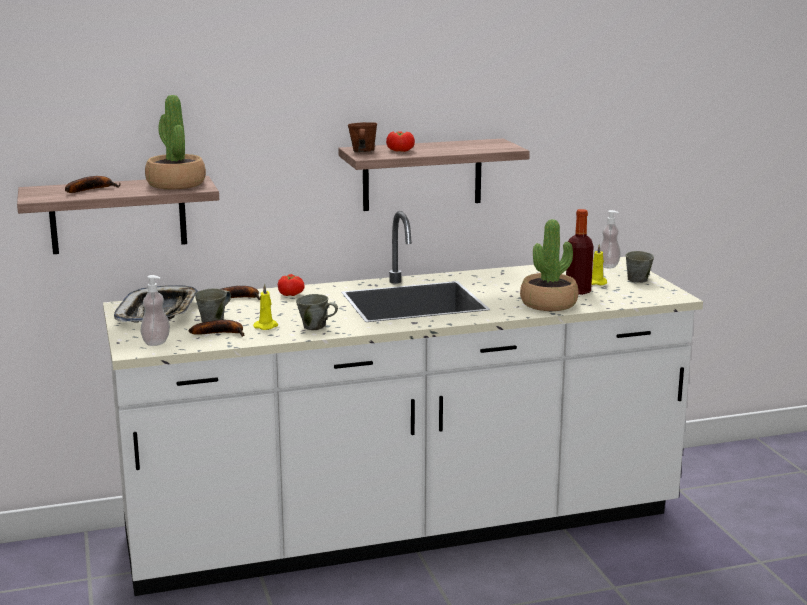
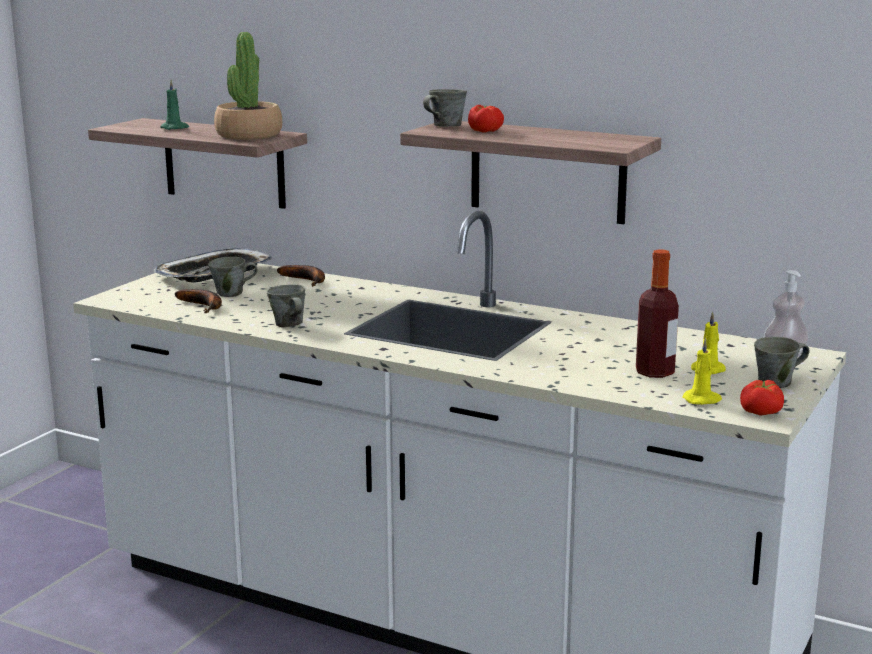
camera: 45 degrees right, 0 degrees up
(91, 189) = (175, 128): banana -> green candle
(156, 342) = (140, 298): soap dispenser -> none
(267, 326) = (254, 311): yellow candle -> yellow candle (702, 400)
(291, 294) = (358, 289): tomato -> tomato (762, 412)
(362, 151) = (445, 126): brown mug -> grey mug
(548, 304) = (576, 374): potted plant -> none

